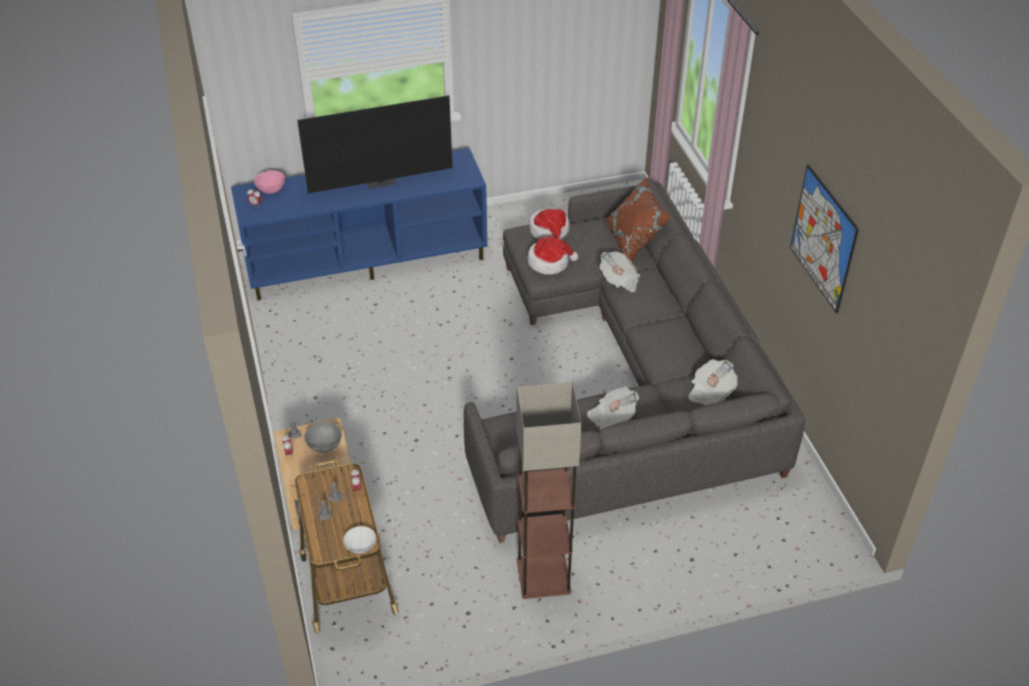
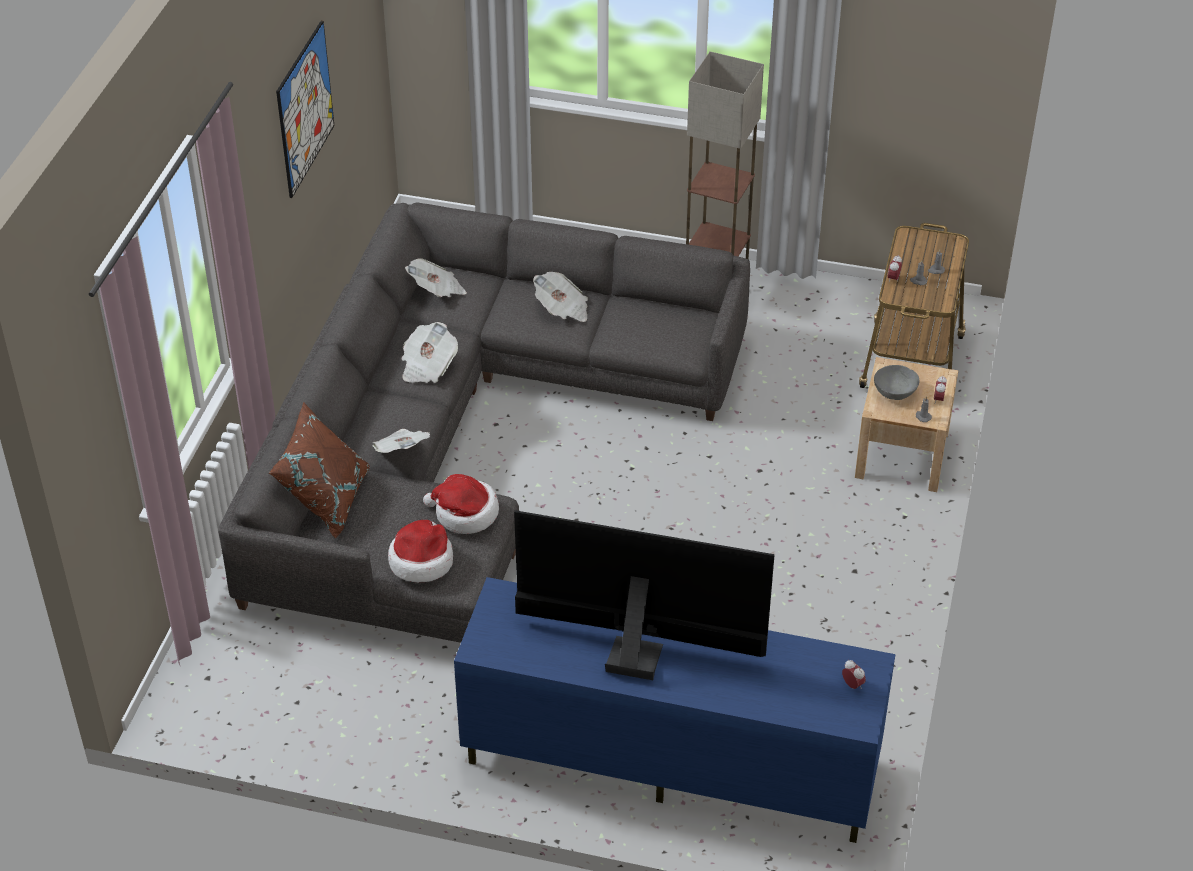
camera: 150 degrees left, 0 degrees up
(271, 189) = (815, 707): pink bowl -> none
(360, 543) = (914, 235): white bowl -> none
(659, 337) = (427, 366): none -> newspaper

